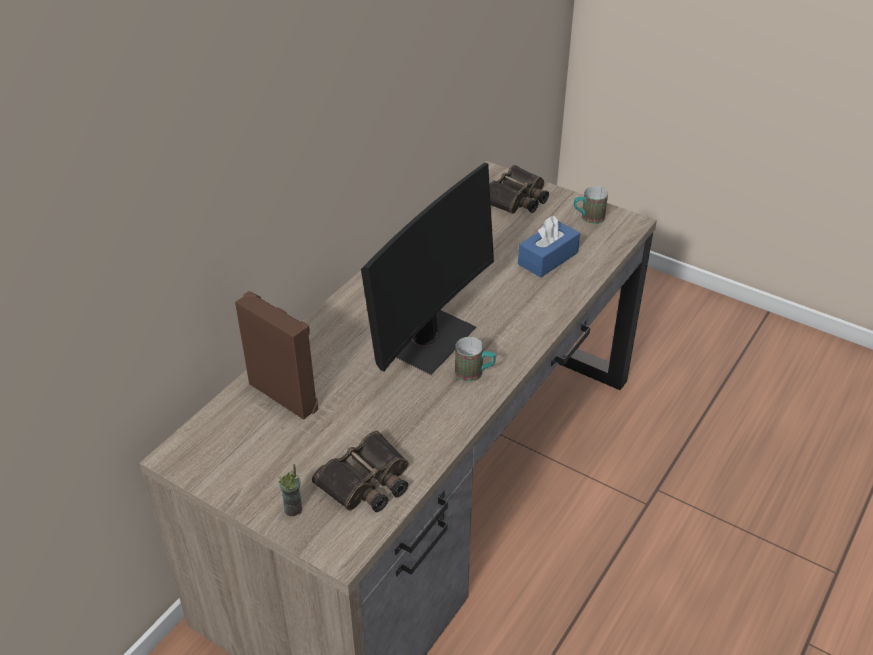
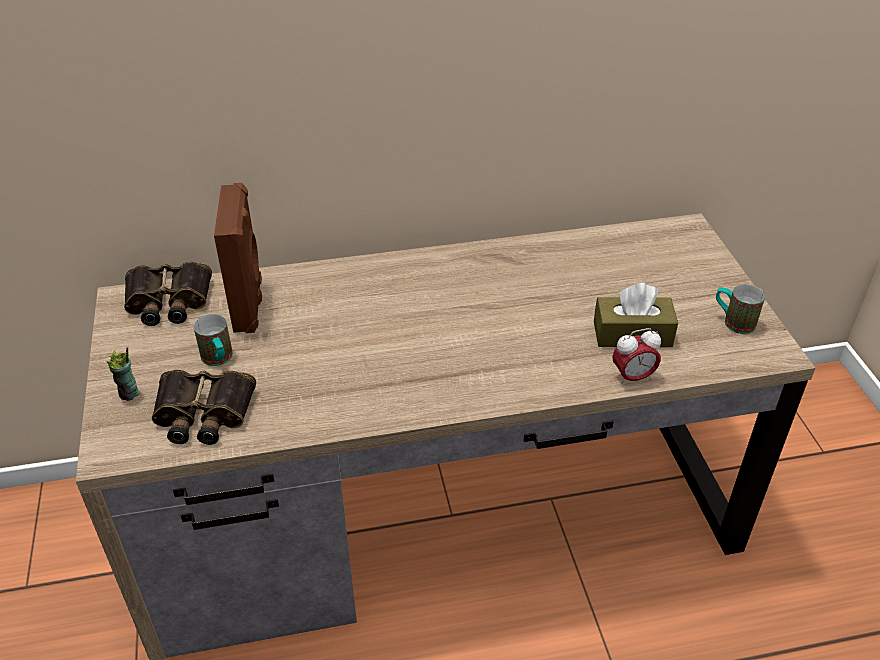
camera: 45 degrees right, 0 degrees up
(427, 339) = (416, 334): monitor -> none
(474, 373) = (412, 390): mug -> mug (219, 360)
(517, 198) = (682, 263): binoculars -> binoculars (168, 302)
(548, 258) = (632, 334): blue tissue box -> brown tissue box
(581, 283) = (632, 377): none -> alarm clock

